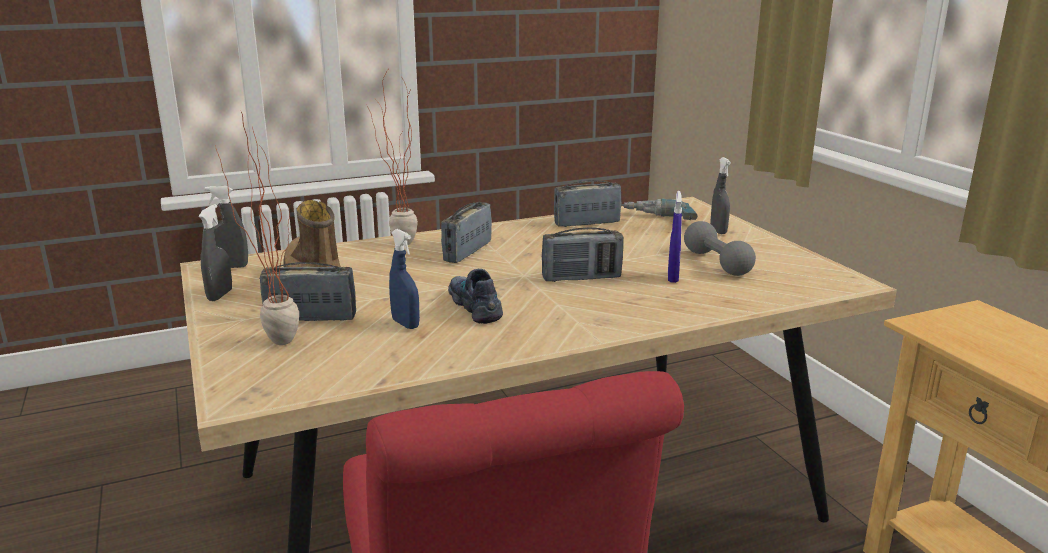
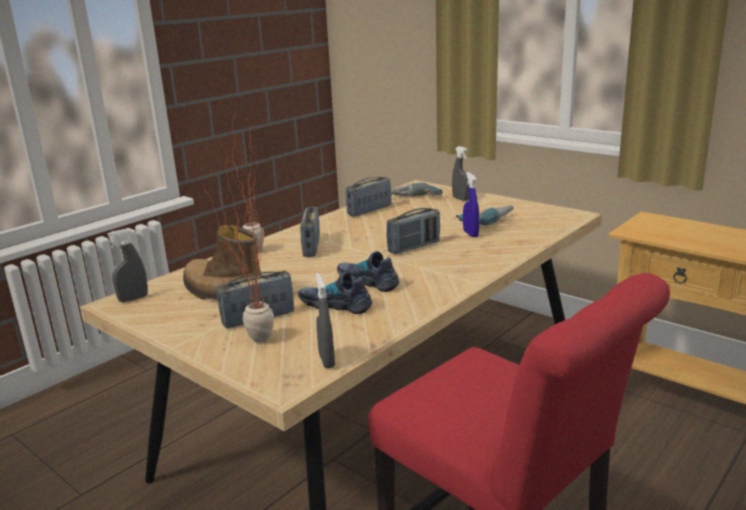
camera: 25 degrees left, 0 degrees up
(220, 295) = (157, 321): grey spray bottle -> grey spray bottle (326, 361)
(405, 324) = (335, 305): blue spray bottle -> shoe
(716, 263) = (485, 219): grey dumbbell -> power drill

